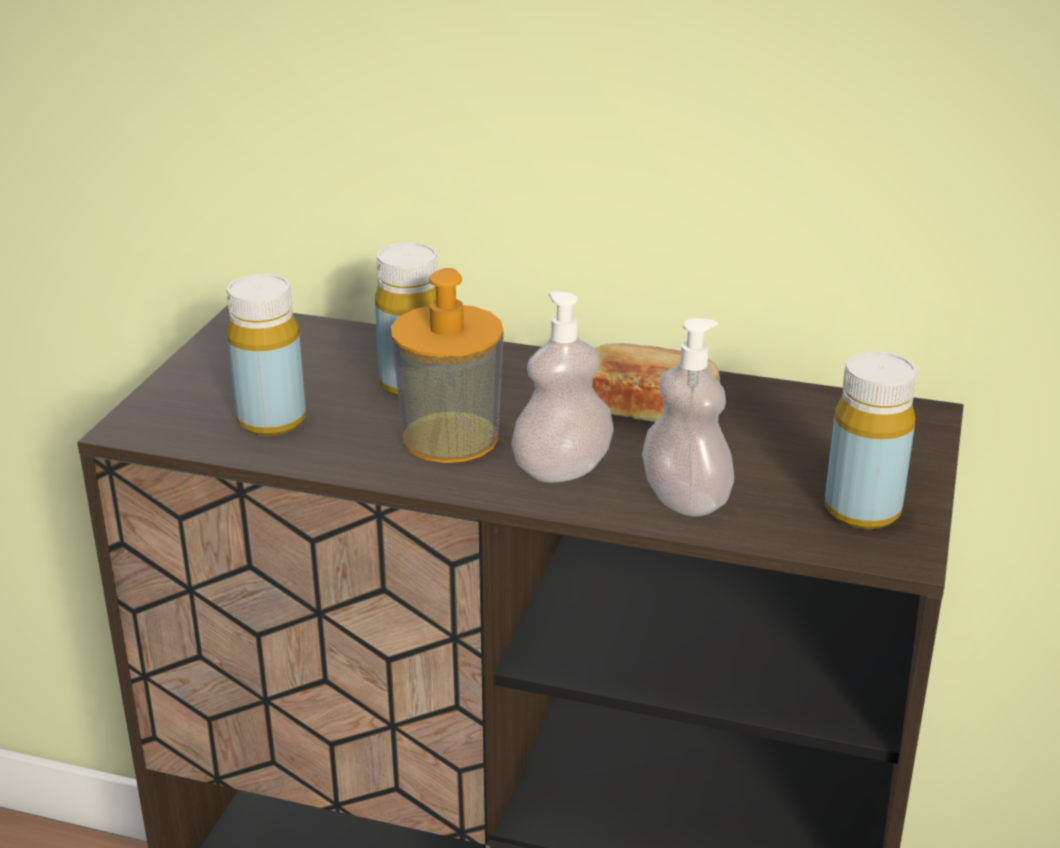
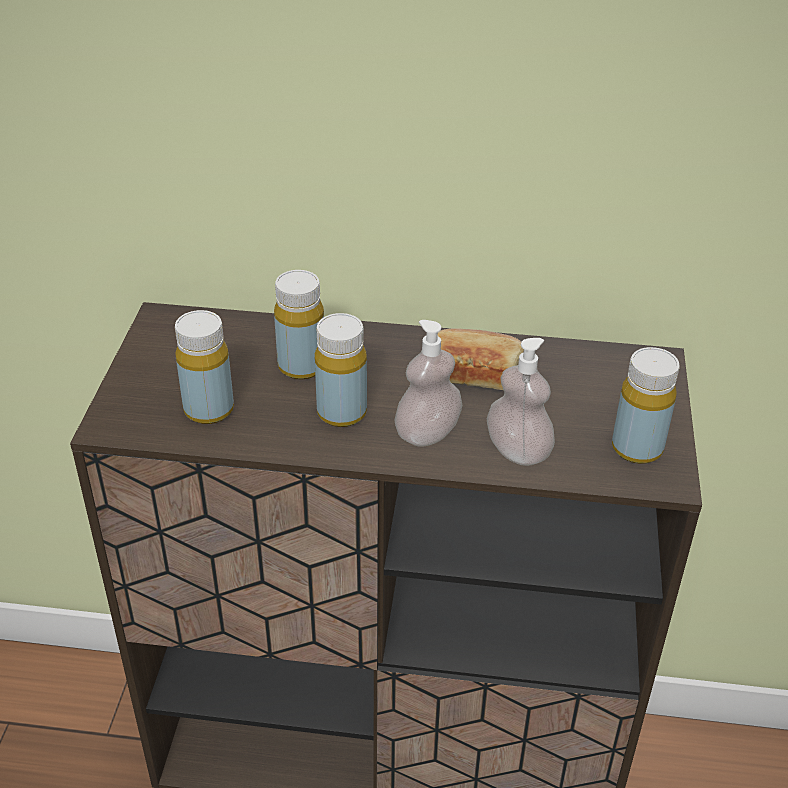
camera: 10 degrees left, 10 degrees up
(450, 438) = (341, 412): soap dispenser -> yellow bottle

